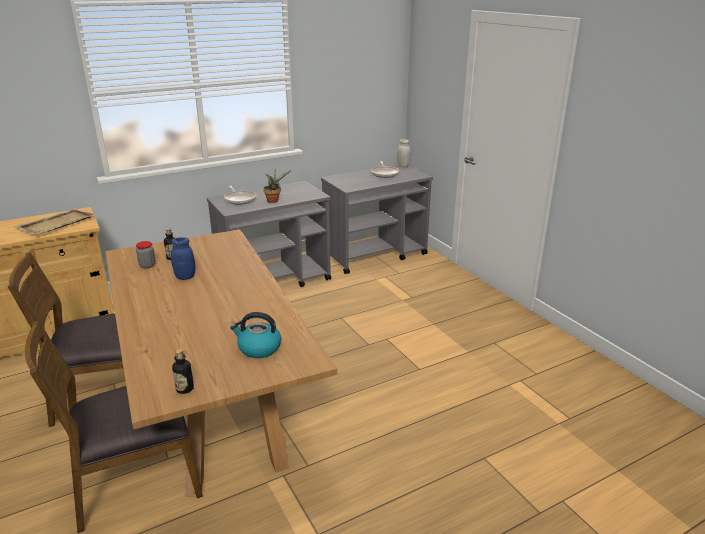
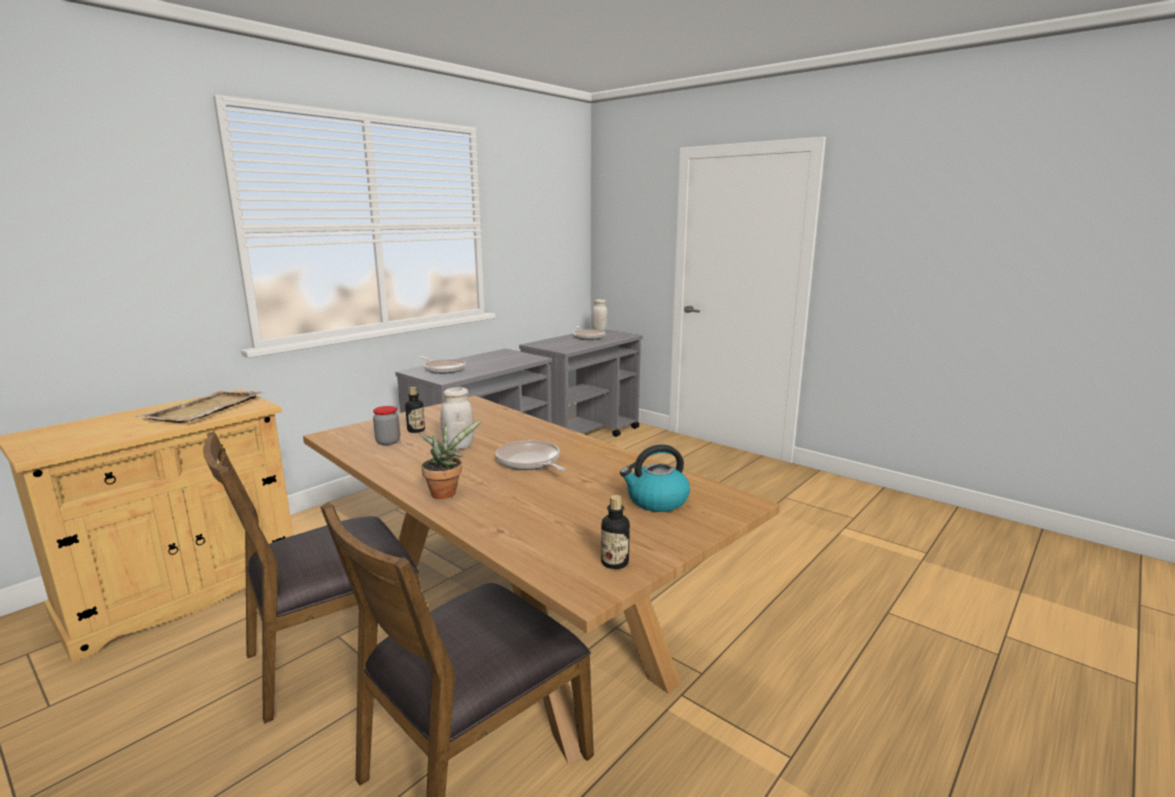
camera: 20 degrees left, 10 degrees down
(185, 277) = (458, 446): blue jar -> white jar
(215, 299) = (529, 462): none -> frying pan
(274, 201) = (489, 367): potted plant -> potted plant (446, 492)

